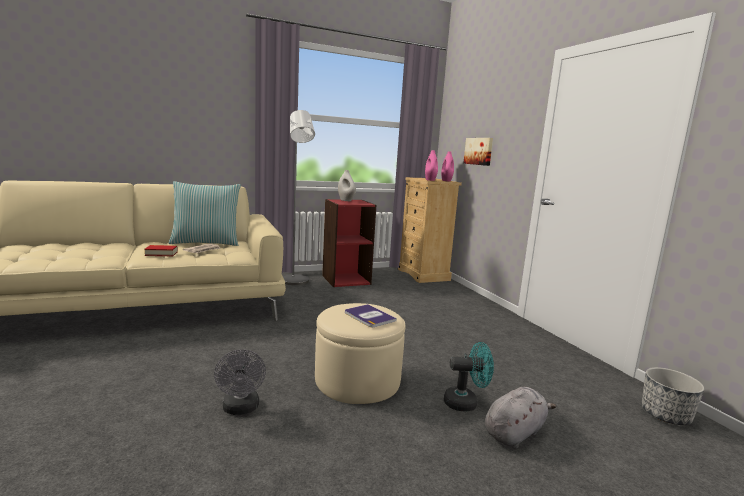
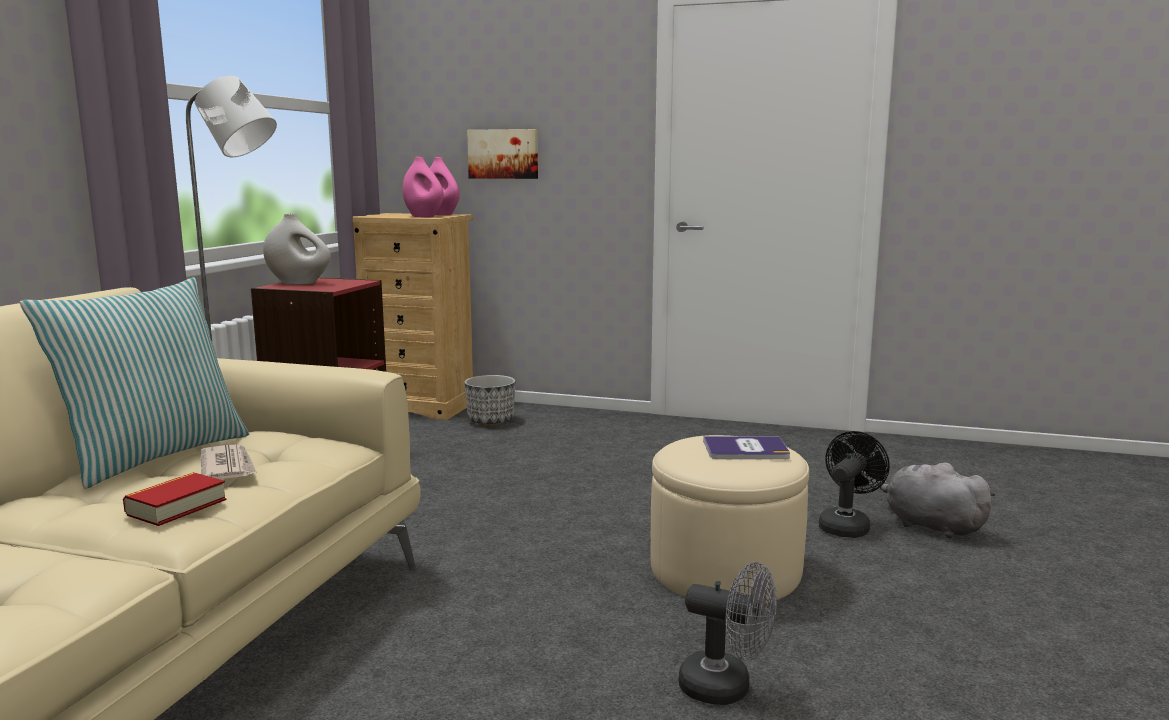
camera: 50 degrees left, 0 degrees up
(466, 402) = (846, 525): turquoise fan -> black fan
(515, 432) = (929, 525): grey plush toy -> grey plush toy turned 45 degrees counterclockwise
(665, 415) = (943, 452): planter -> planter (490, 421)

